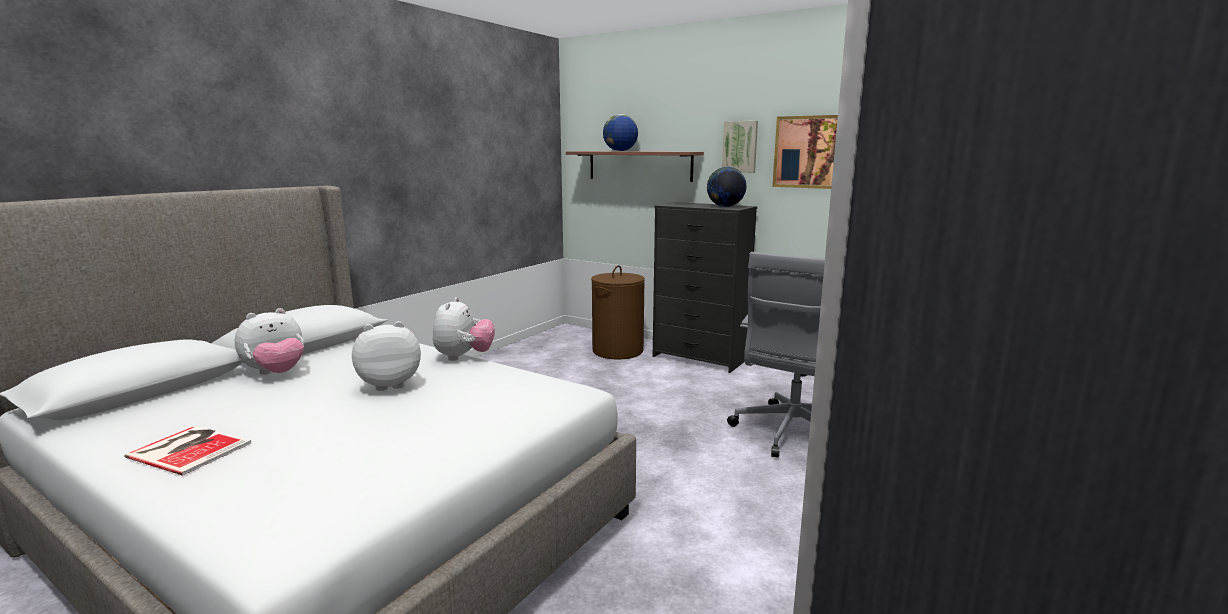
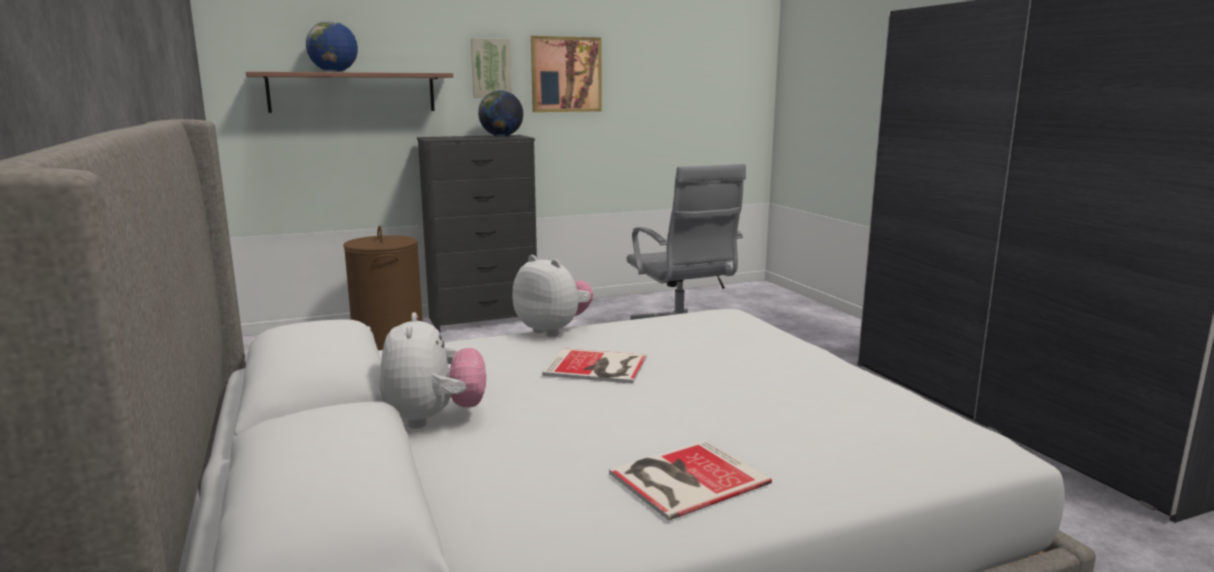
camera: 55 degrees left, 0 degrees up
(389, 384) = (598, 367): plush toy -> book

